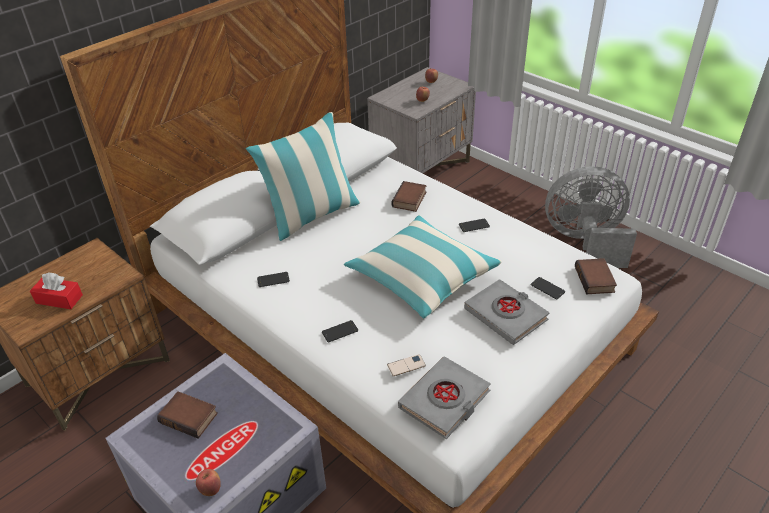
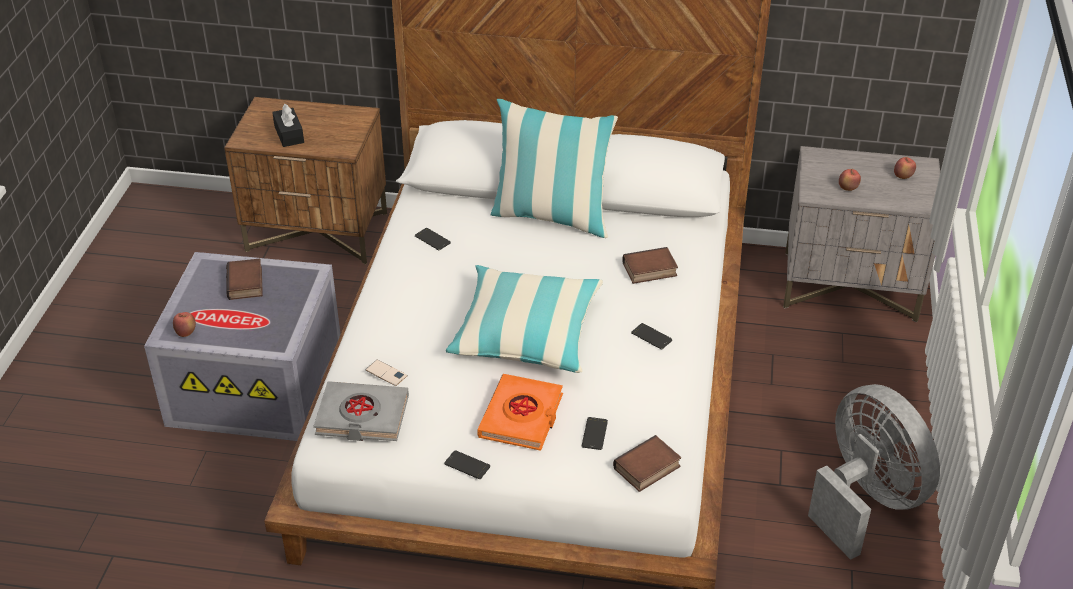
camera: 55 degrees right, 0 degrees up
(59, 299) = (289, 134): red tissue box -> black tissue box
(340, 331) = (399, 313): phone -> phone (467, 465)
(506, 315) = (521, 417): grey book -> orange book

